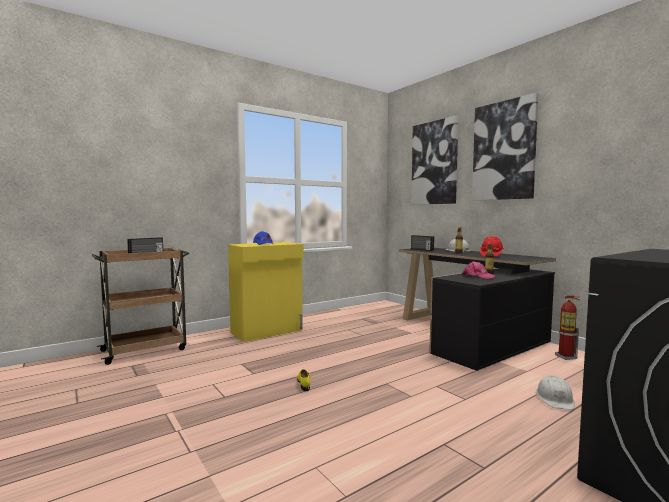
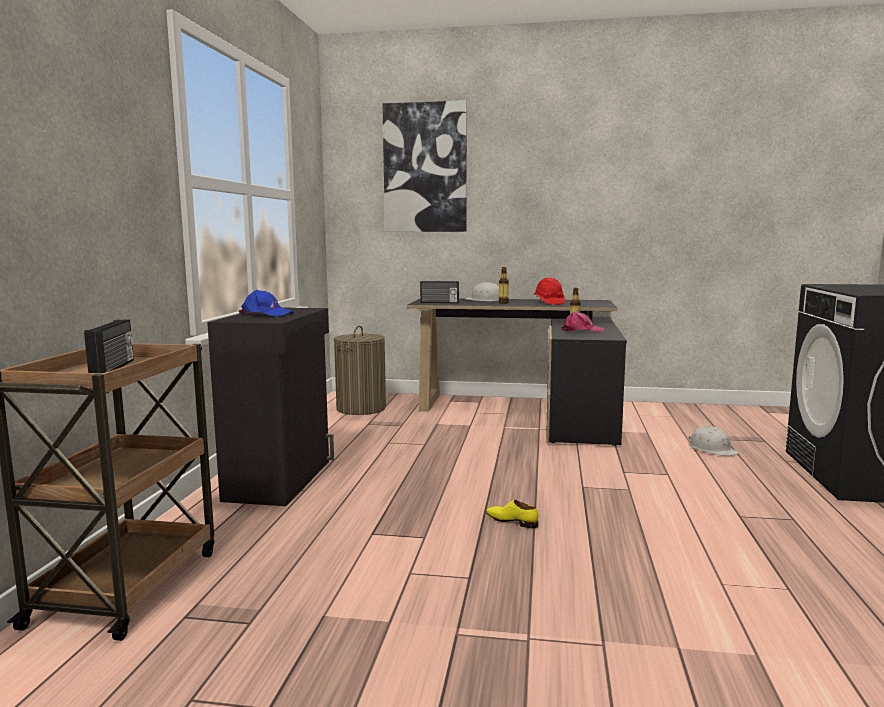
camera: 45 degrees left, 5 degrees up
(268, 331) = (281, 479): yellow cabinet -> black cabinet
(377, 311) = (361, 408): none -> laundry basket
(504, 151) = (539, 162): picture -> none
(566, 357) = (642, 411): fire extinguisher -> none

